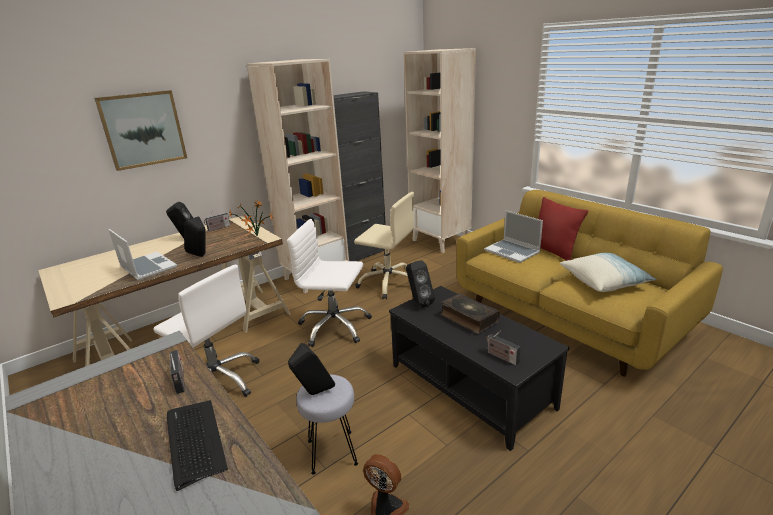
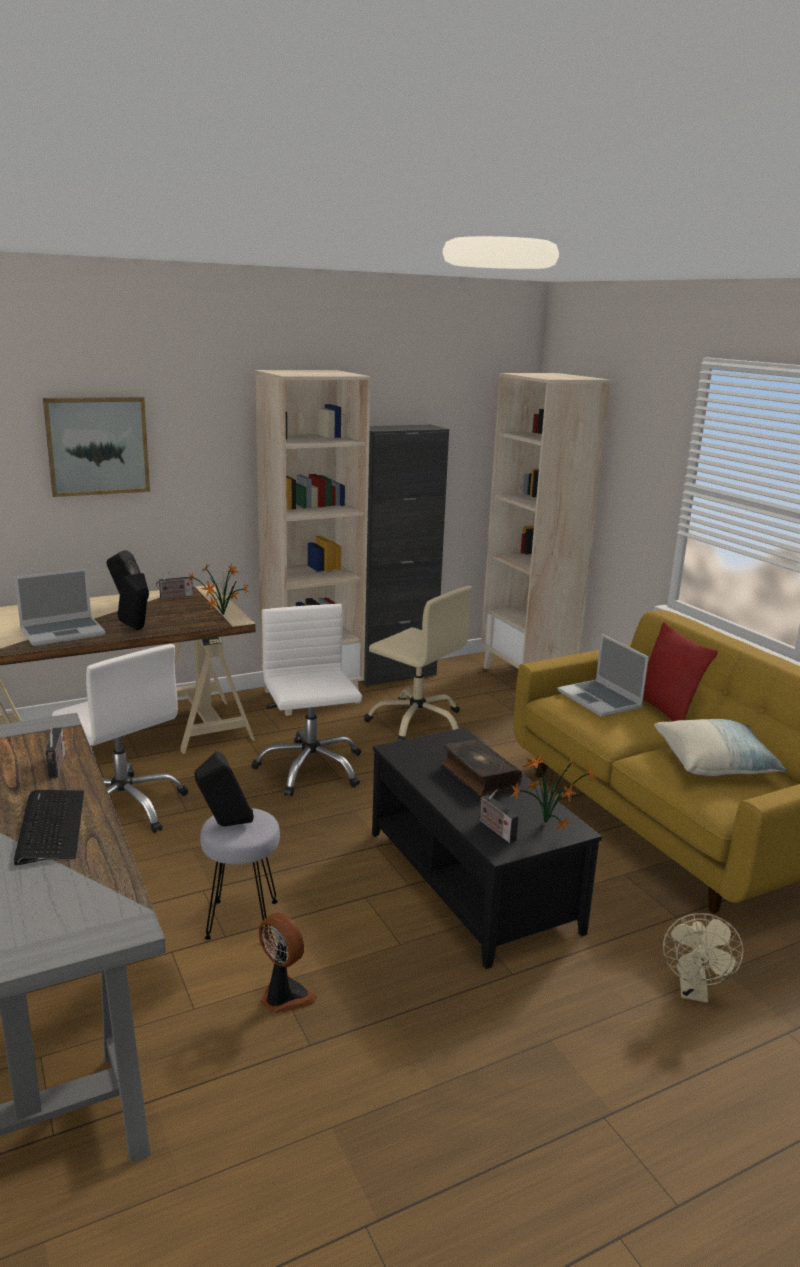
camera: 10 degrees right, 5 degrees down
(147, 267) = (63, 632): laptop -> laptop turned 90 degrees clockwise
(334, 327) = (310, 768): white office chair -> white office chair turned 45 degrees clockwise
(418, 302) = (419, 743): black speaker -> none
(528, 344) = (544, 822): none -> potted plant
(643, 435) = (694, 991): none -> beige fan

